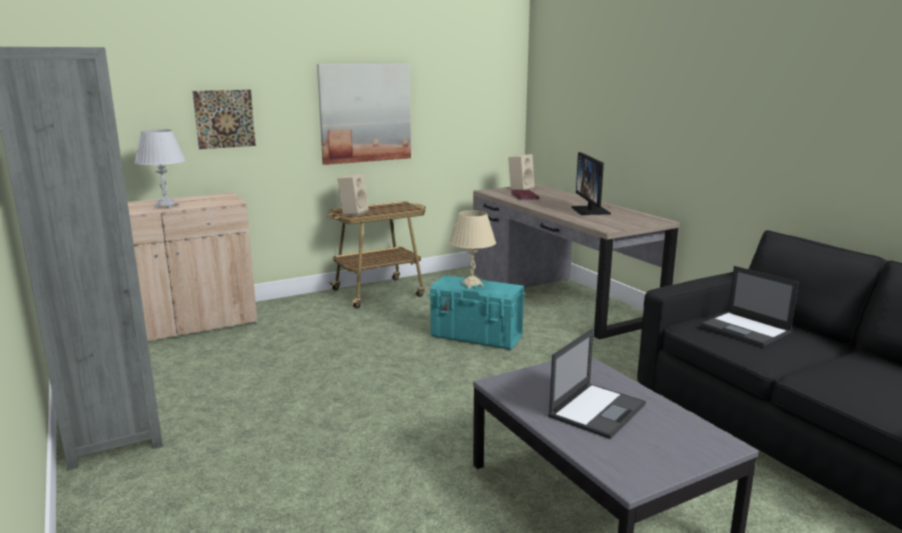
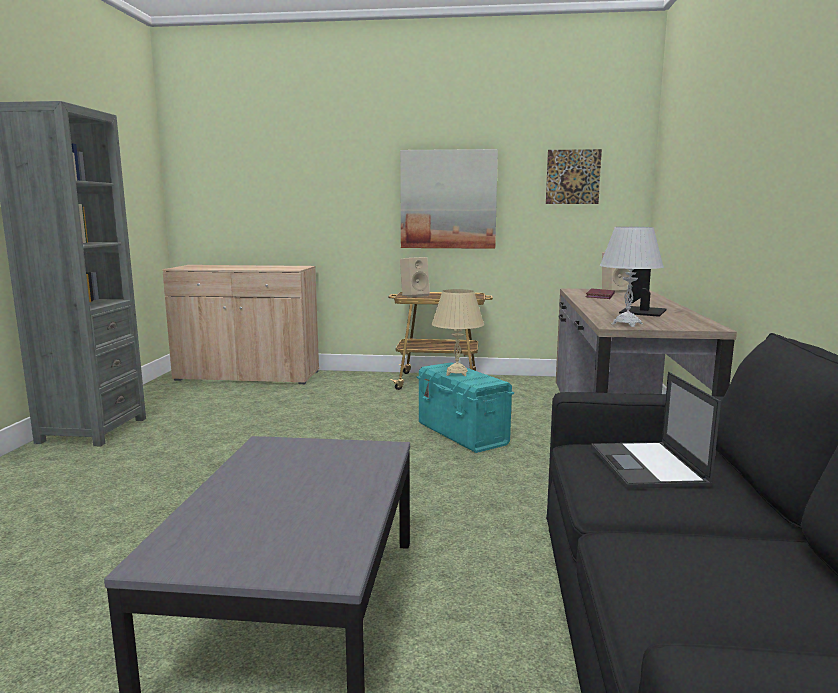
camera: 35 degrees right, 5 degrees down
(166, 206) = (242, 268): white table lamp -> white table lamp (627, 324)
(224, 119) = (314, 200): picture -> picture (573, 177)
(597, 410) = (291, 491): laptop -> none

